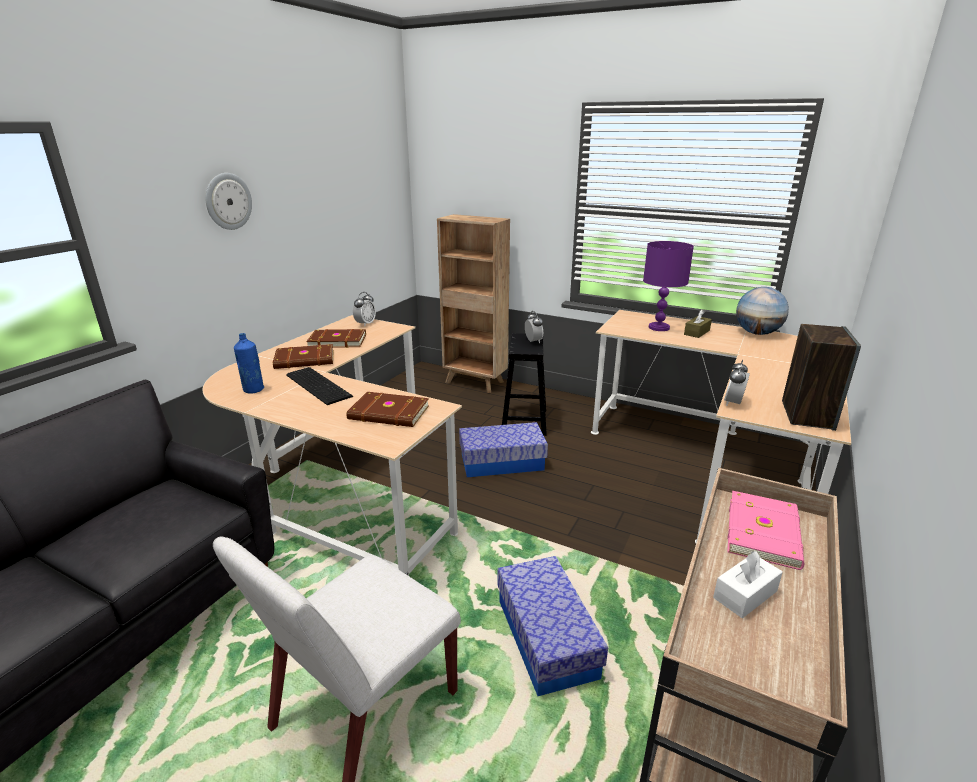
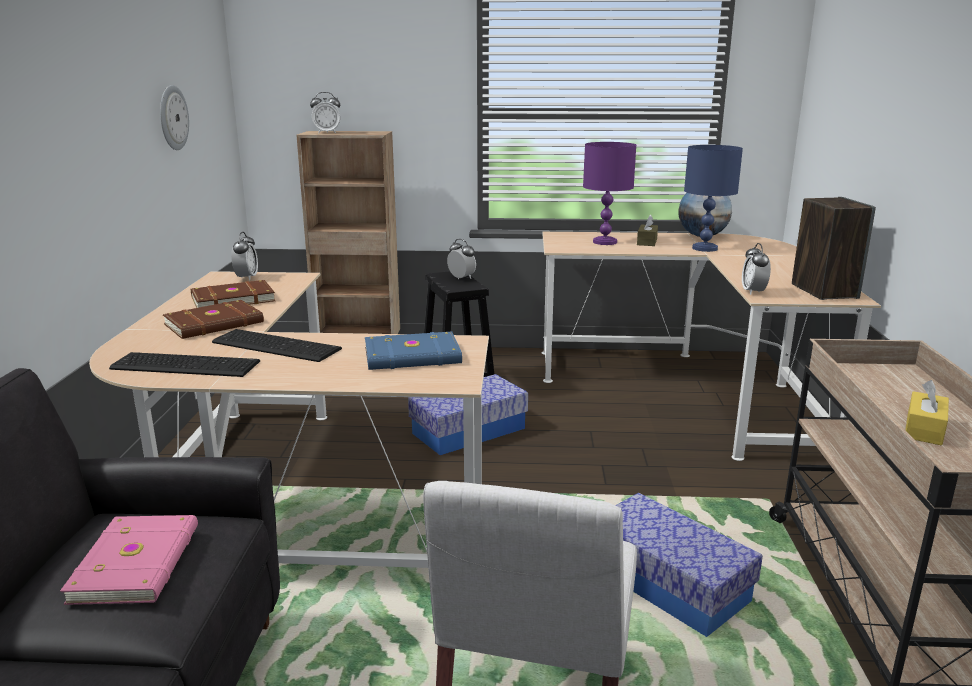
camera: 25 degrees left, 5 degrees down
(228, 201) = (64, 101): wall clock -> wall clock (172, 118)
(253, 390) = (185, 364): blue bottle -> keyboard
(389, 413) = (413, 356): brown book -> blue book
(460, 217) = (327, 133): none -> alarm clock
(743, 347) = (705, 248): none -> blue table lamp
(745, 594) = (924, 429): white tissue box -> yellow tissue box
(765, 532) = (885, 384): pink book -> pink book (139, 563)

